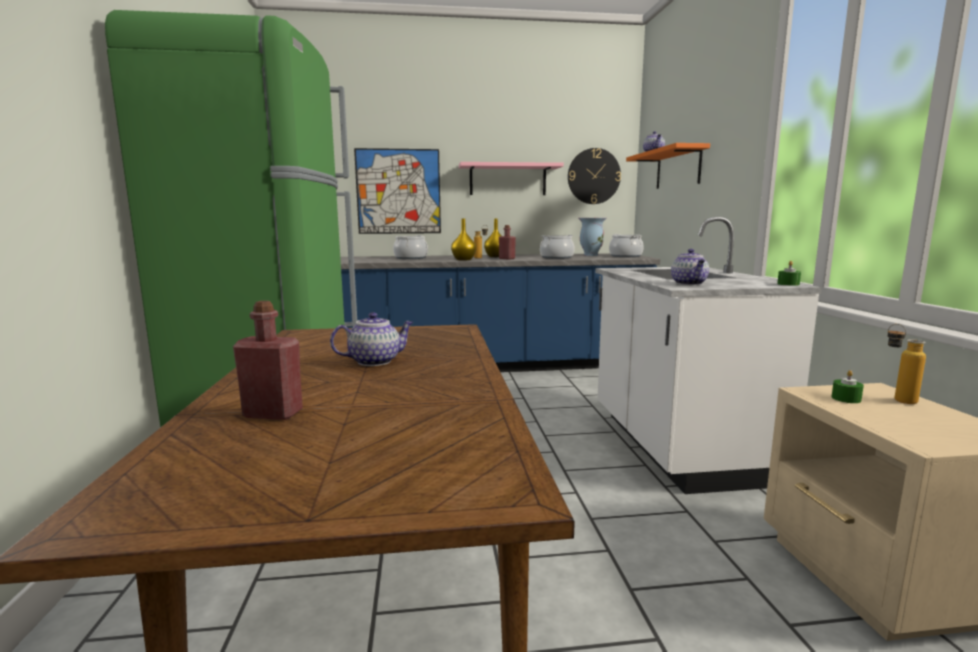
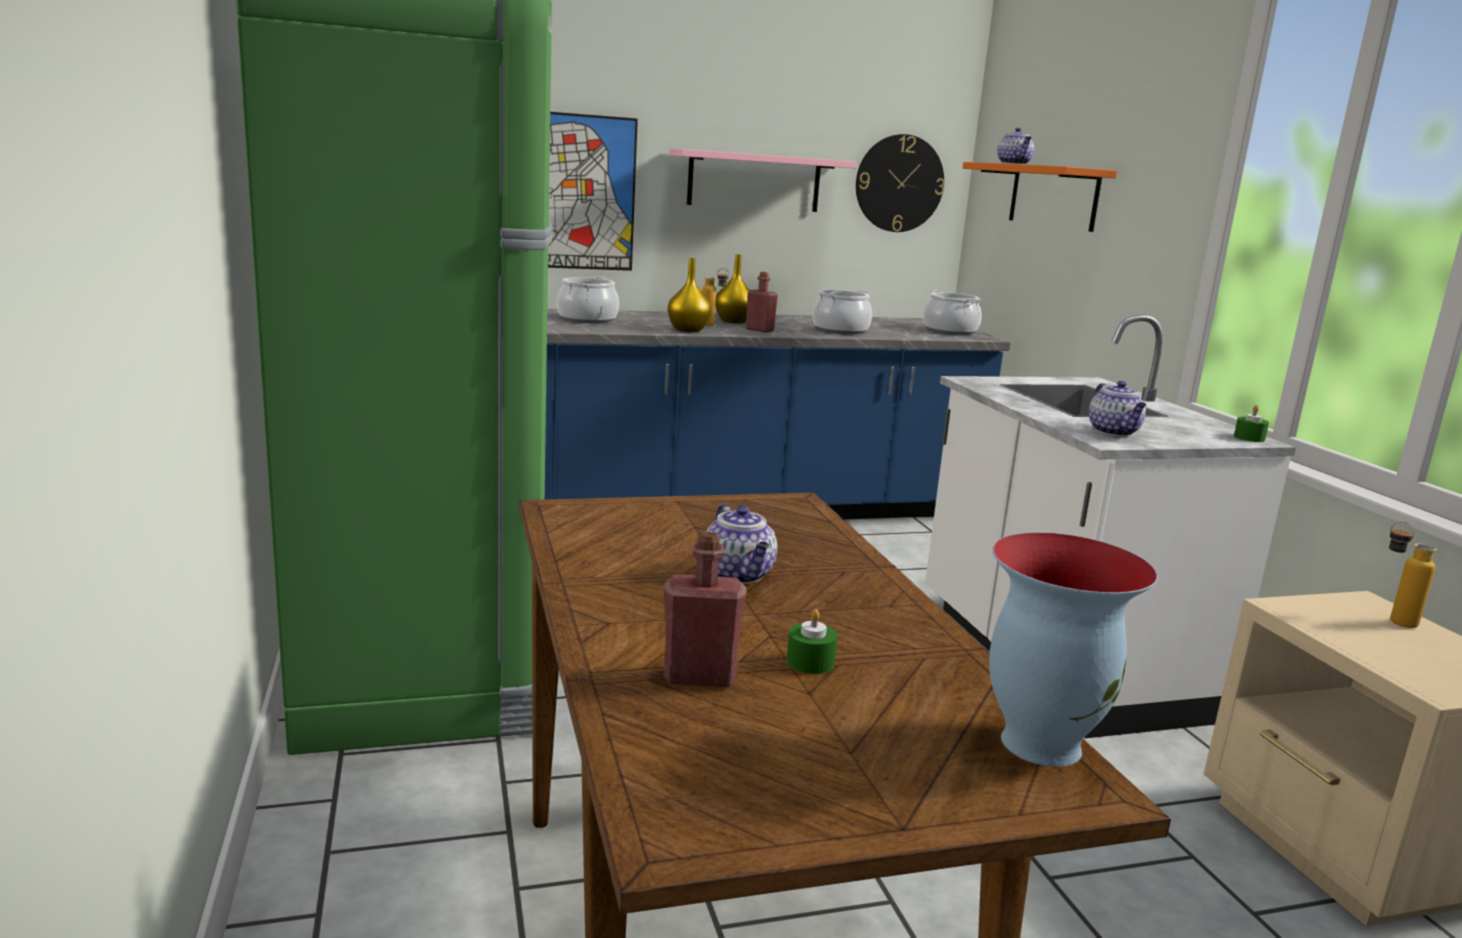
camera: 10 degrees left, 5 degrees up
(375, 361) = (739, 575): teapot -> teapot turned 105 degrees clockwise
(590, 255) = (890, 324): vase -> vase (1039, 742)
(846, 399) = (1332, 619): green candle -> green candle (810, 662)

